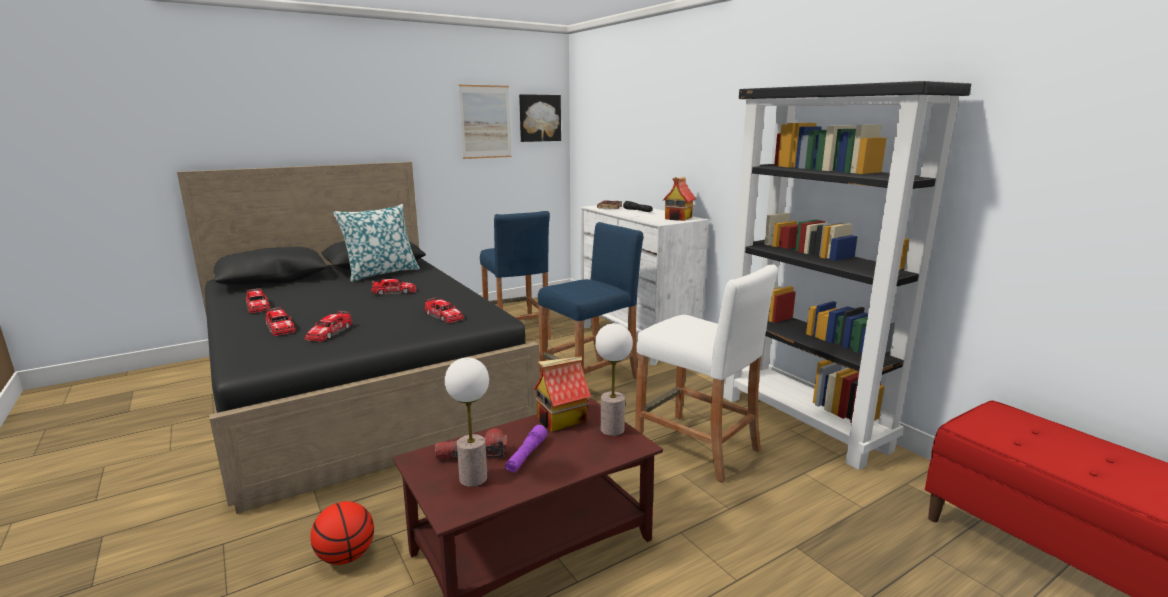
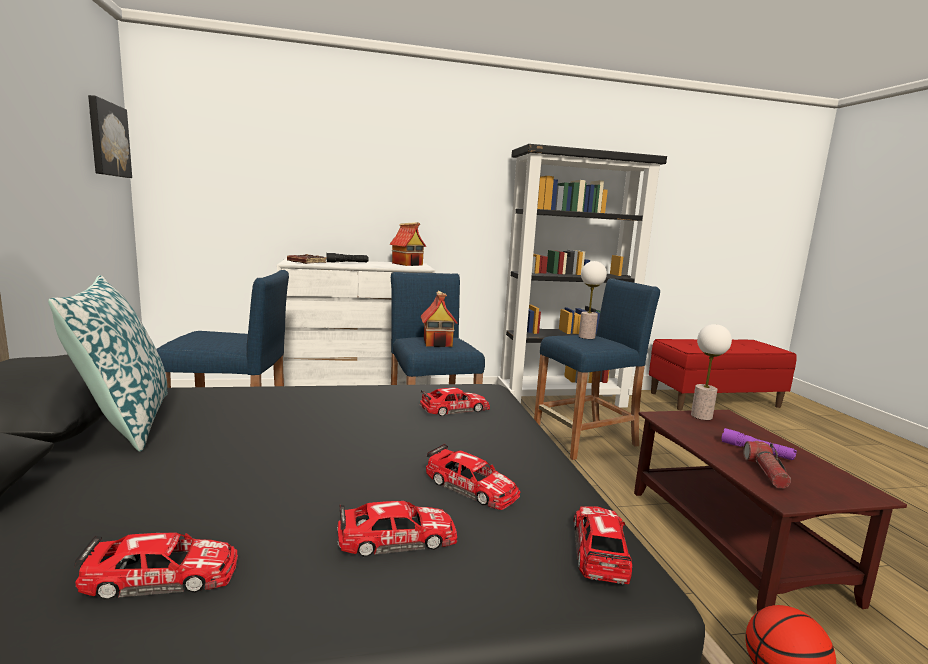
camera: 70 degrees left, 5 degrees down
(394, 292) = (283, 424): toy car -> toy car (600, 549)
(473, 478) = (807, 477): table lamp -> table lamp (586, 337)
(485, 122) = (58, 131): picture -> none
(561, 420) = (685, 428): toy house -> toy house (438, 343)
(697, 447) = (585, 439): white stool -> blue stool

